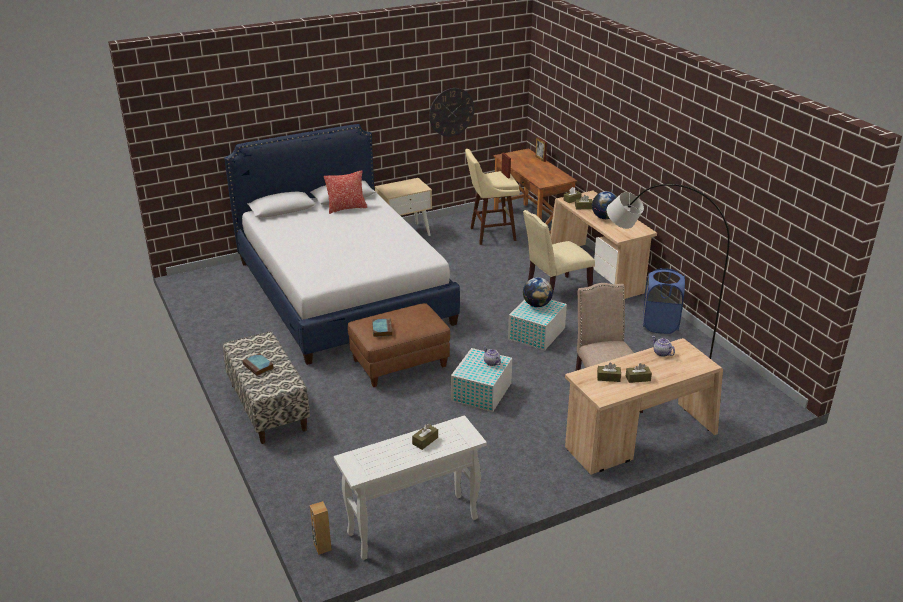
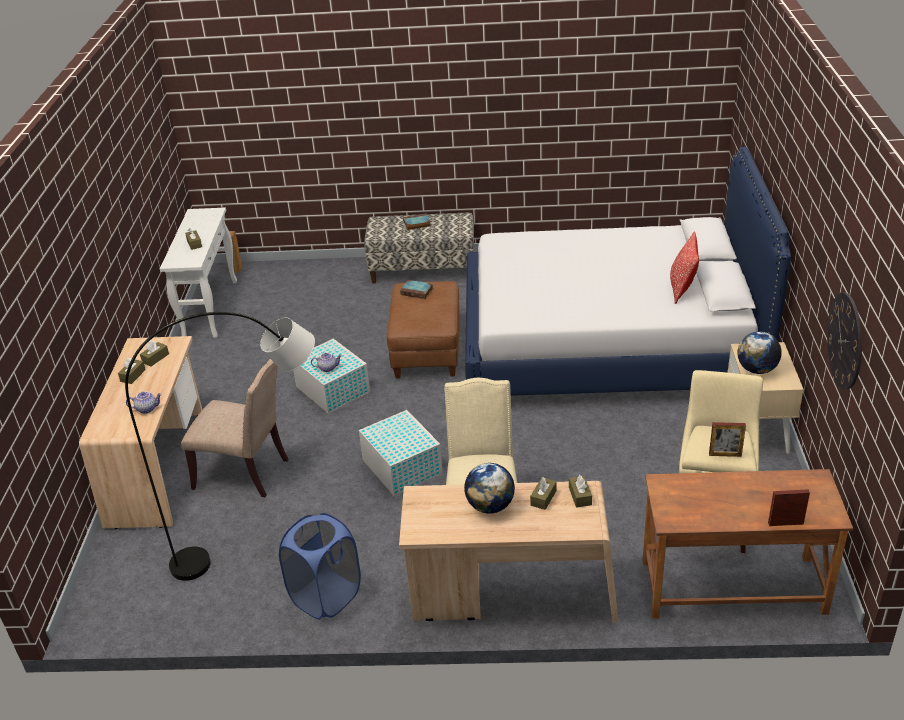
camera: 120 degrees right, 5 degrees up
(537, 305) = (408, 439): globe -> globe (756, 369)

